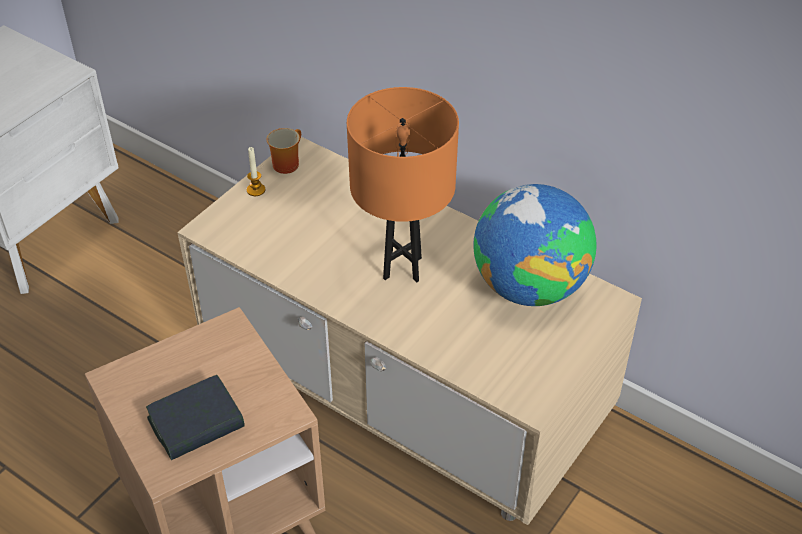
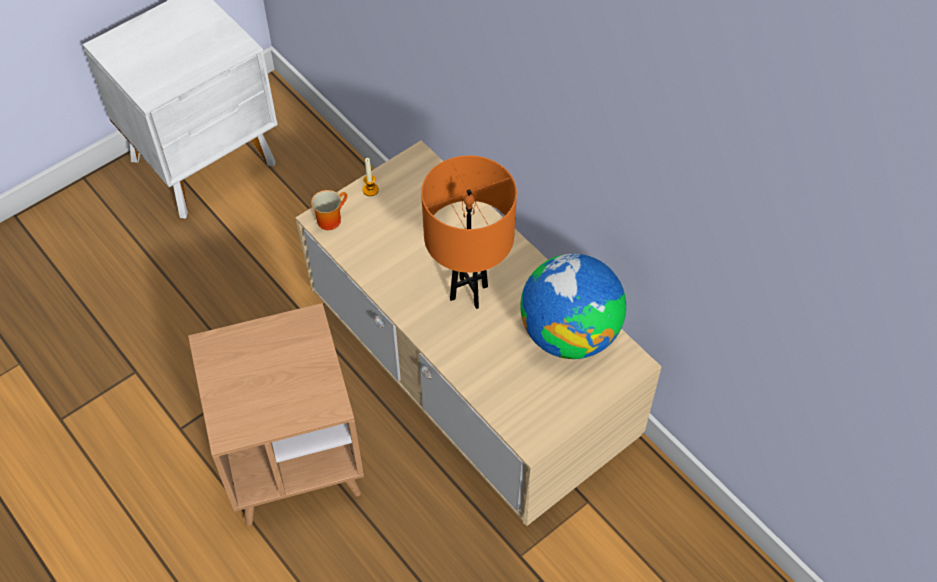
camera: 15 degrees right, 10 degrees up
(196, 424) = (261, 399): book -> none
(286, 162) = (403, 167): mug -> mug (330, 218)

